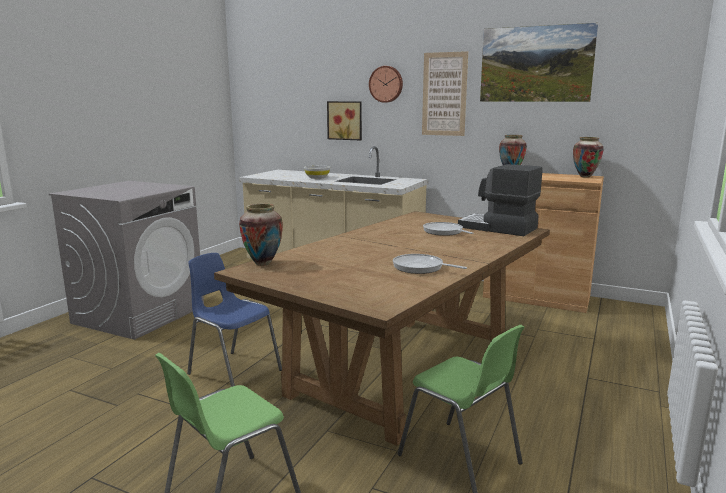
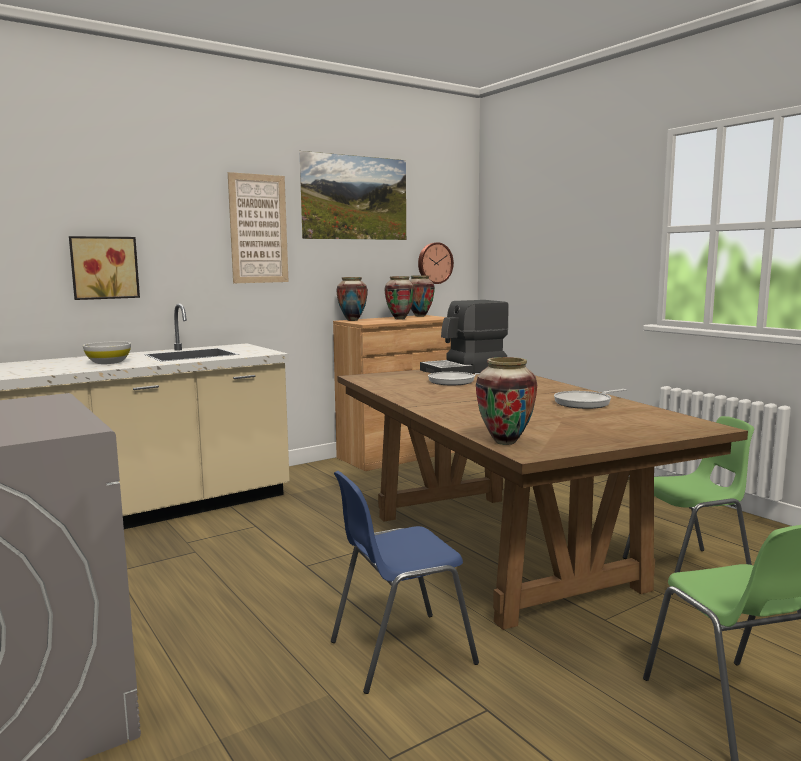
camera: 60 degrees left, 5 degrees down
(386, 84) = (173, 212): wall clock -> wall clock (434, 263)
(550, 176) = (400, 319): none -> vase

